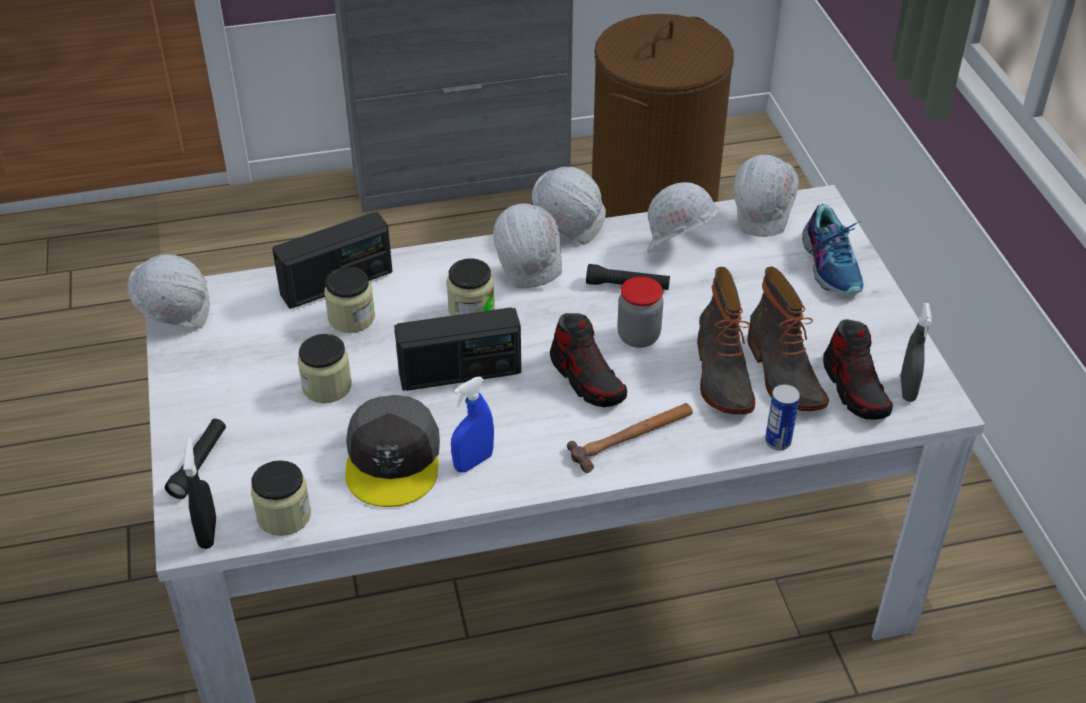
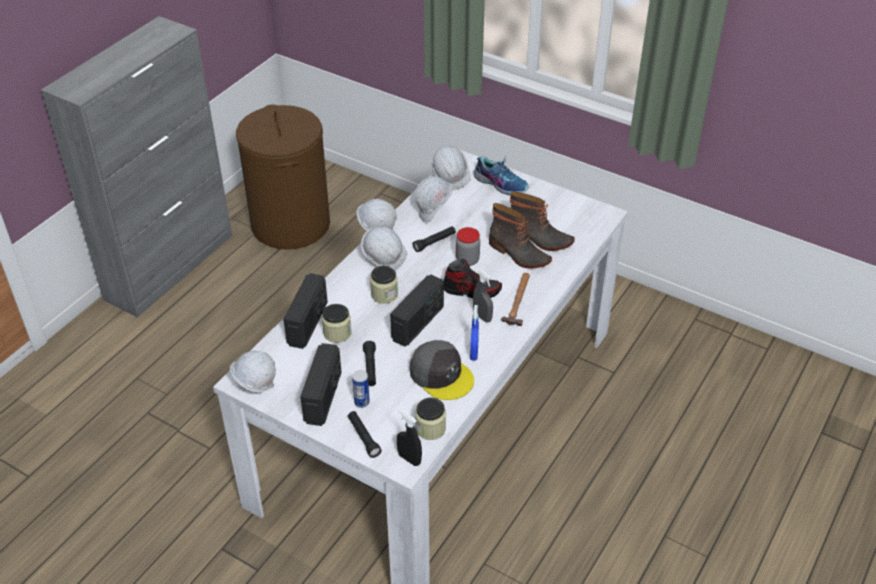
camera: 45 degrees left, 0 degrees up
(228, 382) = (323, 397): none -> radio
(327, 386) = (370, 368): jar -> black flashlight
(778, 441) = (571, 265): can -> can (362, 402)
(855, 389) = (571, 227): shoe -> none
(907, 389) = (588, 215): grey spray bottle -> grey spray bottle (482, 316)

